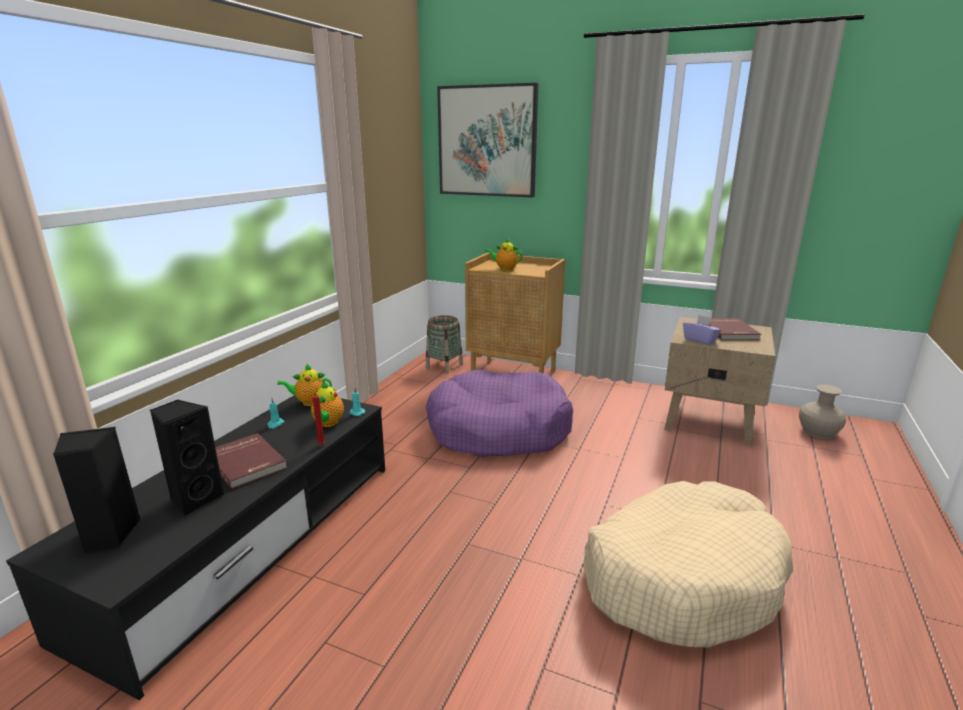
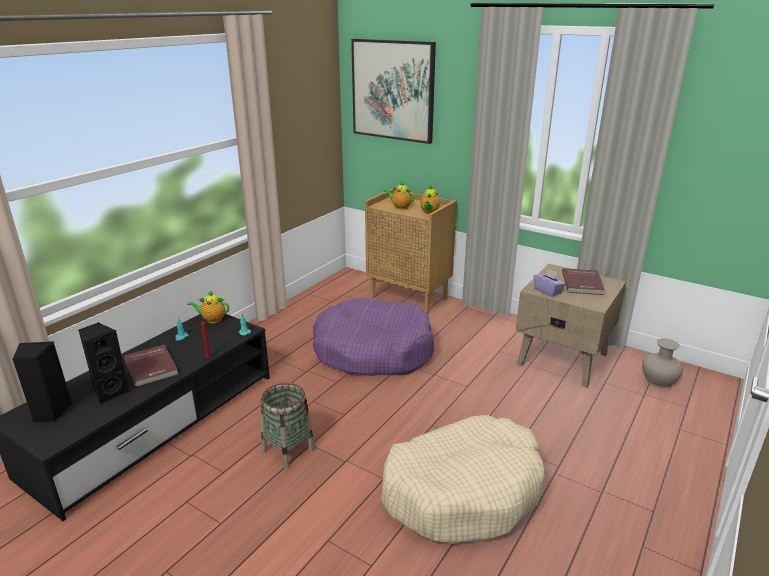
camera: 10 degrees right, 5 degrees up
(328, 423) = (219, 340): teapot -> teapot (429, 212)
(444, 366) = (351, 286): basket -> basket (288, 450)

